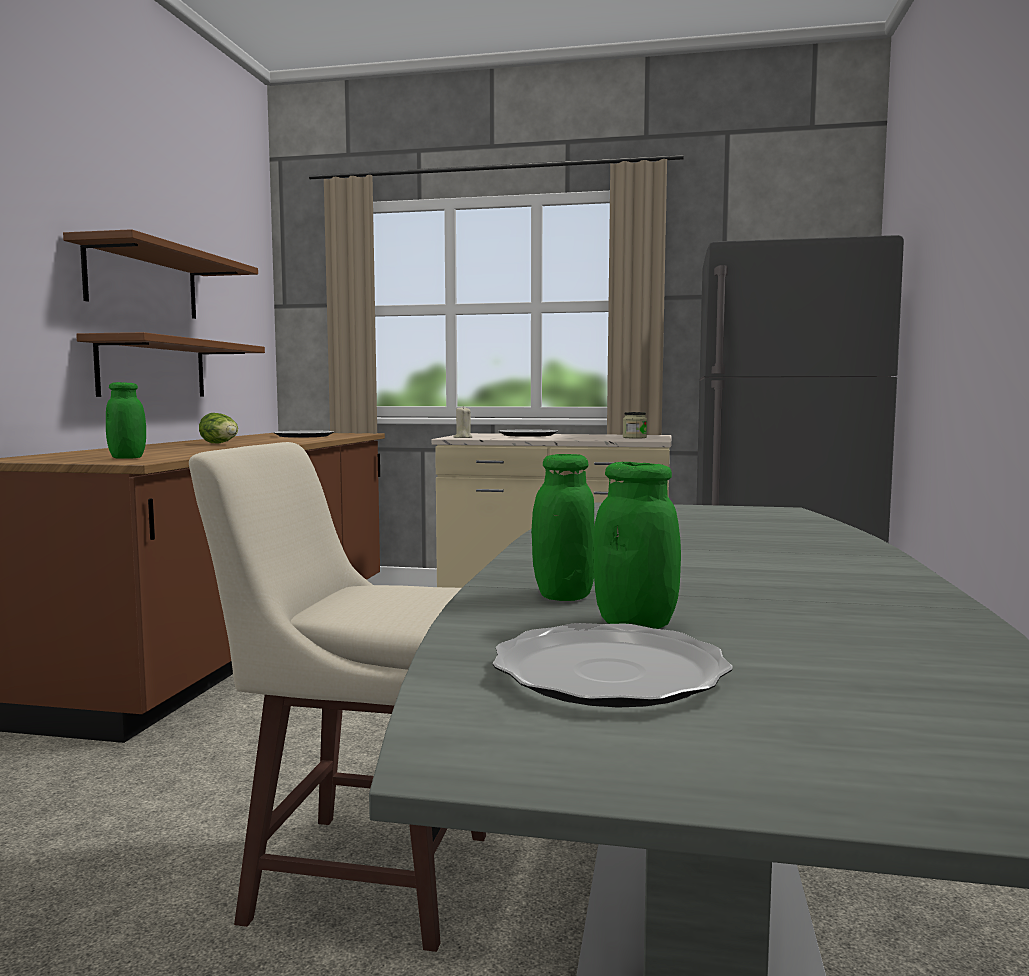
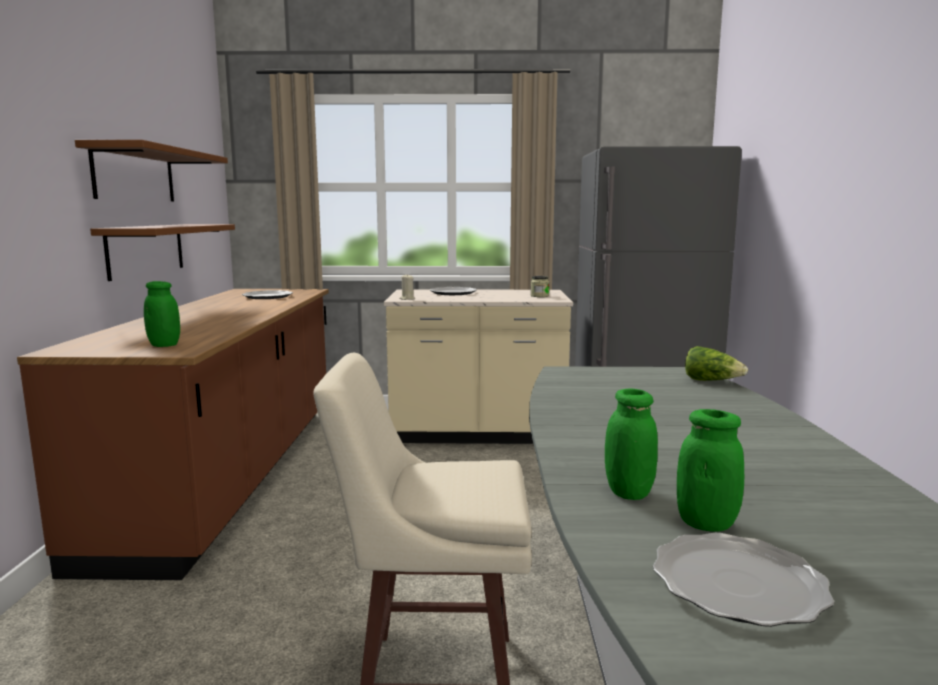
camera: 10 degrees left, 5 degrees up
(221, 444) = (214, 314): lettuce -> lettuce (711, 381)

